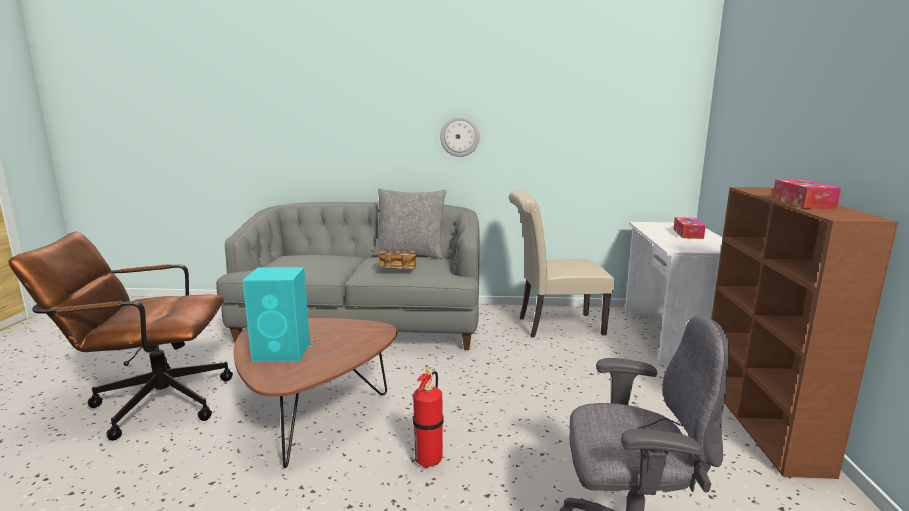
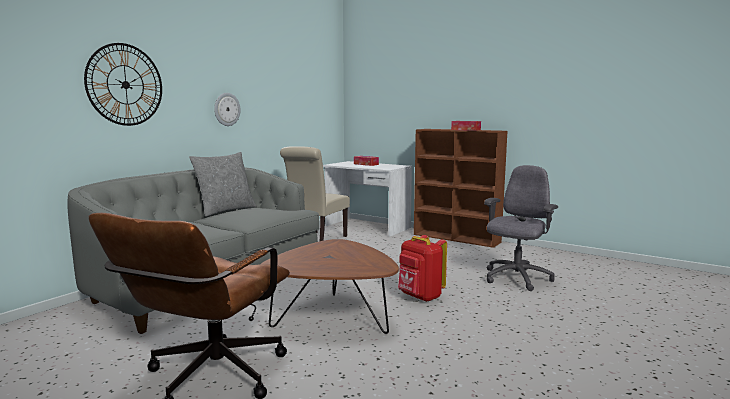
camera: 60 degrees left, 5 degrees down
(283, 351) = (334, 264): turquoise speaker -> none
(335, 112) = (125, 85): none -> wall clock
(398, 269) = (261, 214): book -> none
(430, 459) = (420, 297): fire extinguisher -> red backpack

